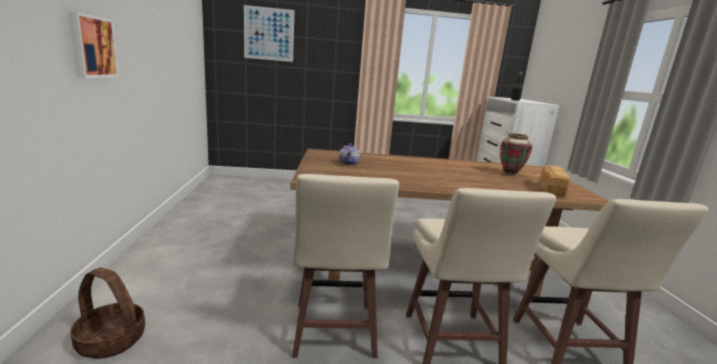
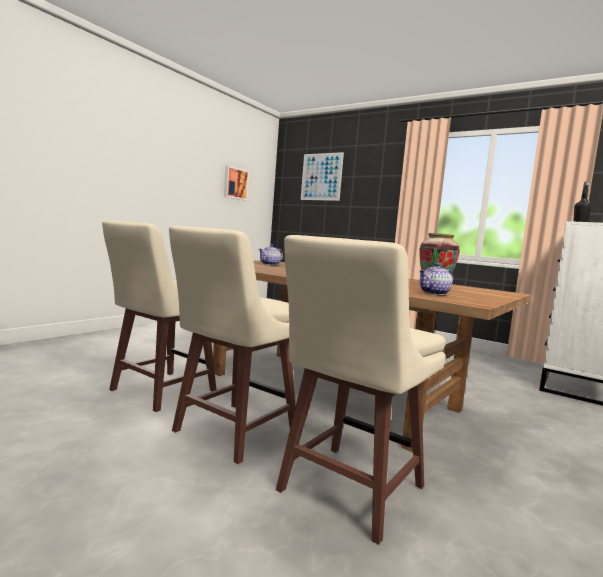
camera: 40 degrees right, 10 degrees down
(92, 46) = (128, 174): picture -> picture (235, 183)
(110, 340) = (52, 352): basket -> none
(550, 189) = (434, 293): bread -> teapot

